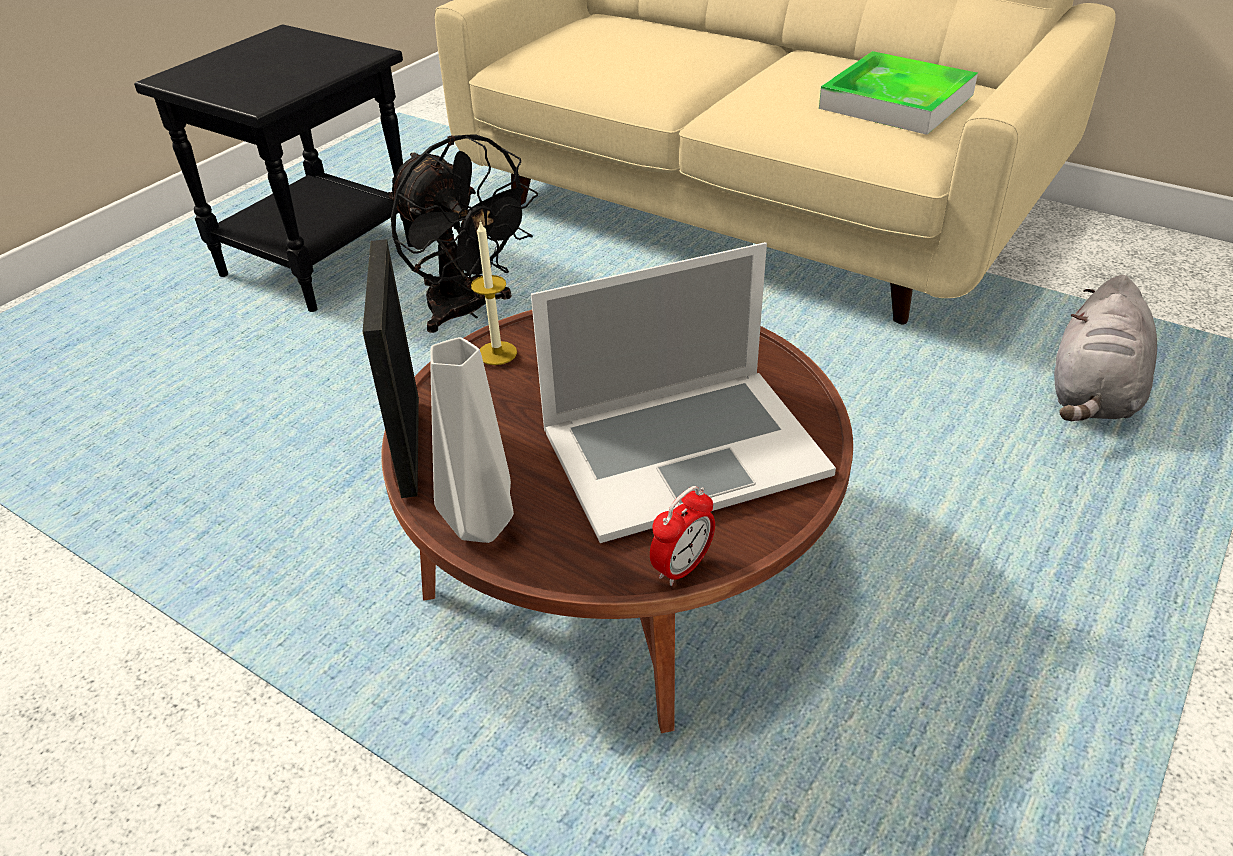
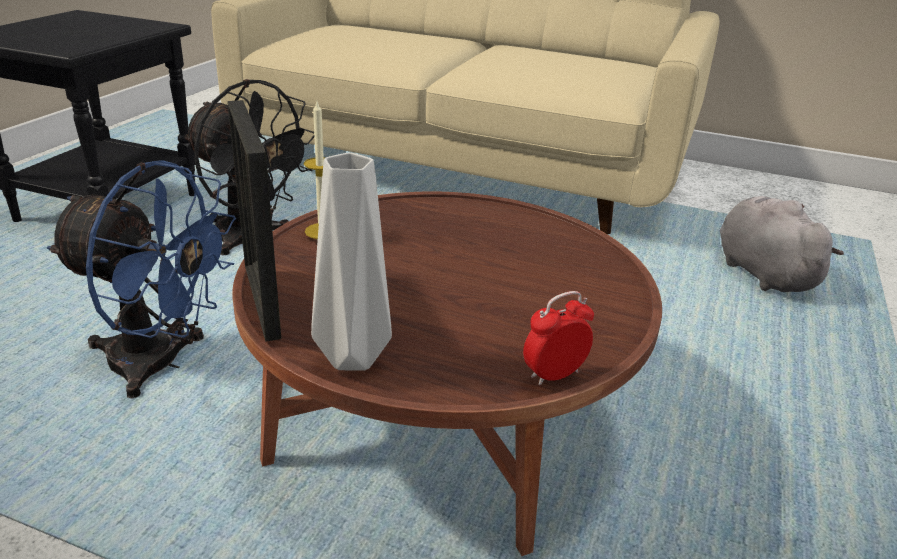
camera: 15 degrees left, 10 degrees down
(344, 470) = (161, 364): none -> blue fan
(682, 567) = (554, 375): alarm clock -> alarm clock turned 150 degrees counterclockwise
(683, 449) = (515, 289): laptop -> none
(896, 101) = (588, 67): tray -> none
(1092, 395) = (761, 272): grey plush toy -> grey plush toy turned 150 degrees clockwise

